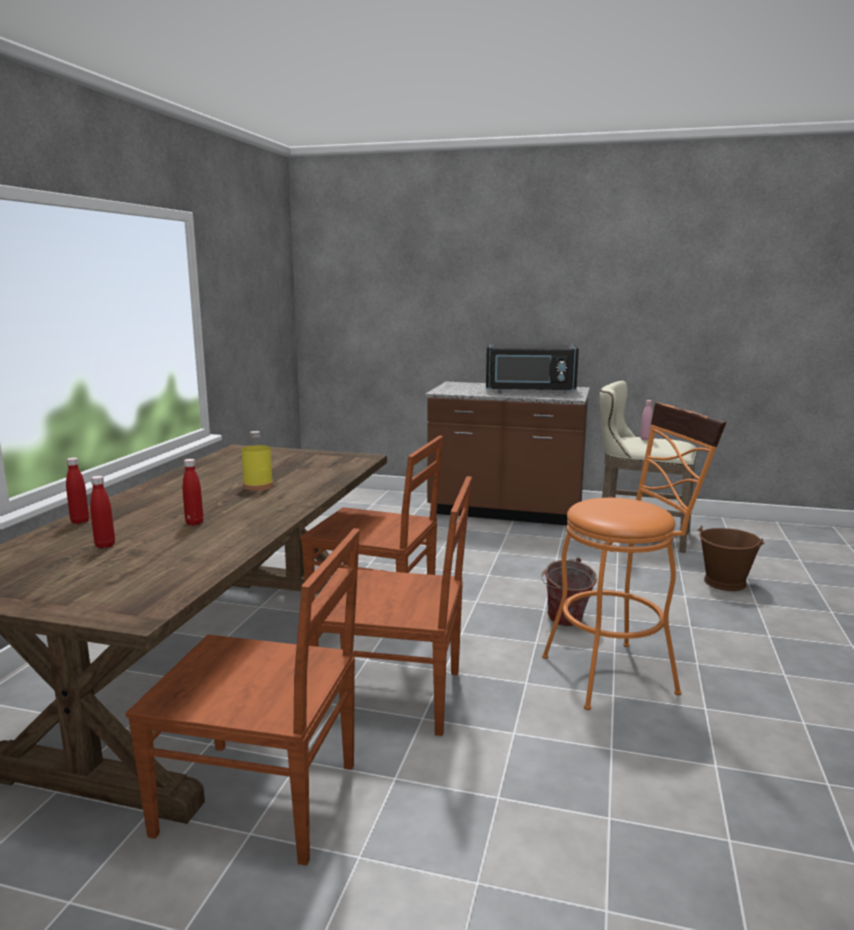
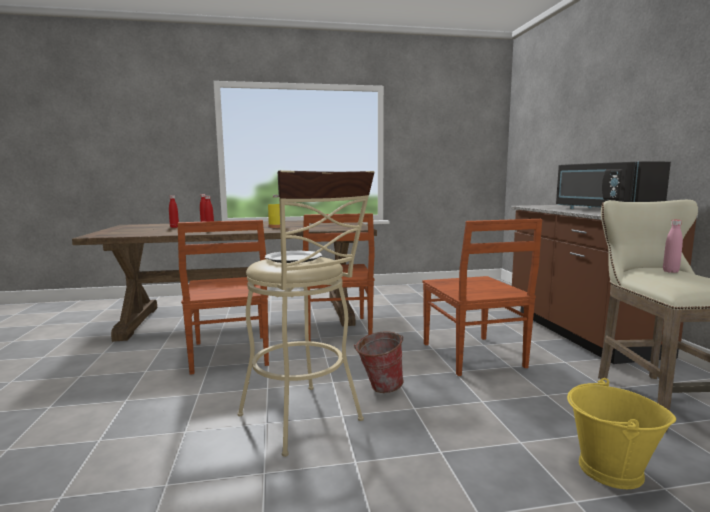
camera: 65 degrees right, 5 degrees down
(262, 800) = (127, 349): brown chair -> brown chair (473, 356)
(619, 507) = (294, 259): none -> plate
(619, 672) = (306, 421): orange stool -> beige stool
(725, 583) = (610, 470): brown bucket -> yellow bucket

